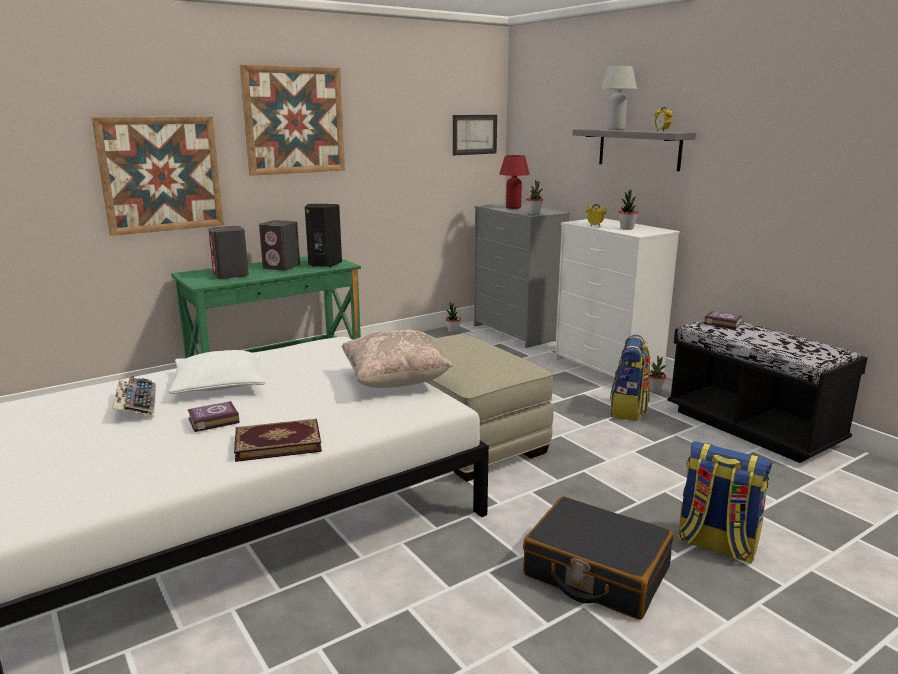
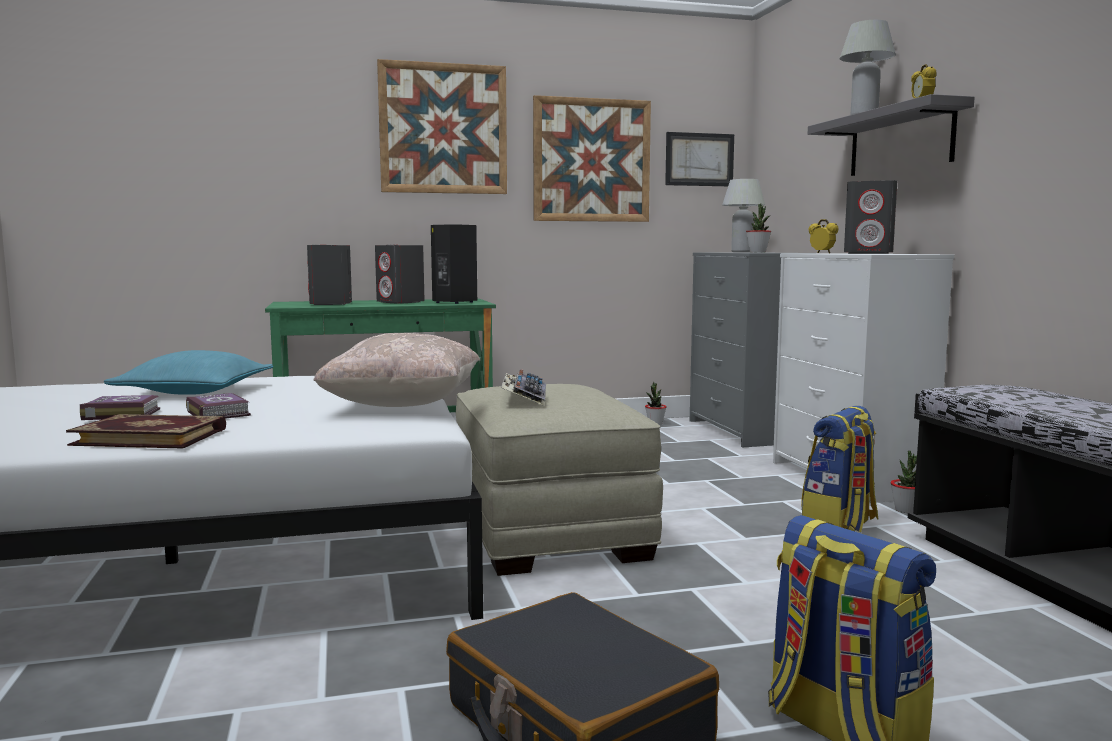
camera: 20 degrees right, 10 degrees down
(136, 403) = (73, 396): keyboard -> keyboard (524, 397)
(161, 174) = (273, 183): picture -> picture (591, 160)
(220, 384) = (195, 392): white pillow -> turquoise pillow
(513, 207) = (741, 252): red table lamp -> white table lamp
(627, 228) = (869, 253): potted plant -> grey speaker
(722, 323) = (1002, 387): book -> book (219, 413)

